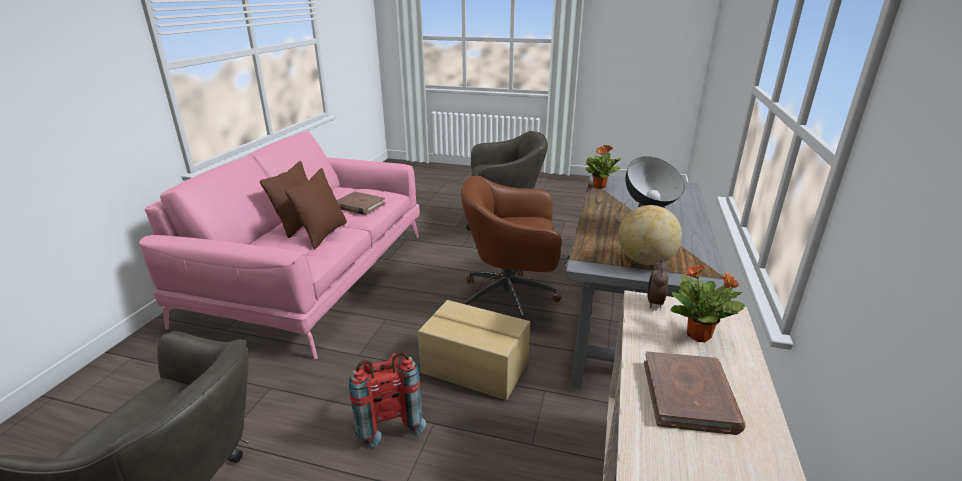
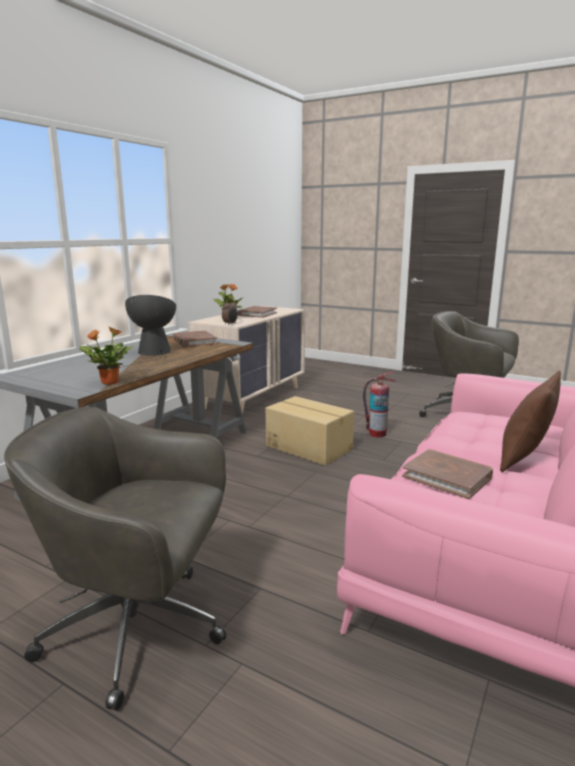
camera: 165 degrees left, 10 degrees down
(323, 234) = (475, 442): brown pillow -> none
(386, 420) = (377, 433): red backpack -> fire extinguisher
(510, 299) = (243, 490): brown office chair -> none
(645, 261) = (194, 341): globe -> brown book

